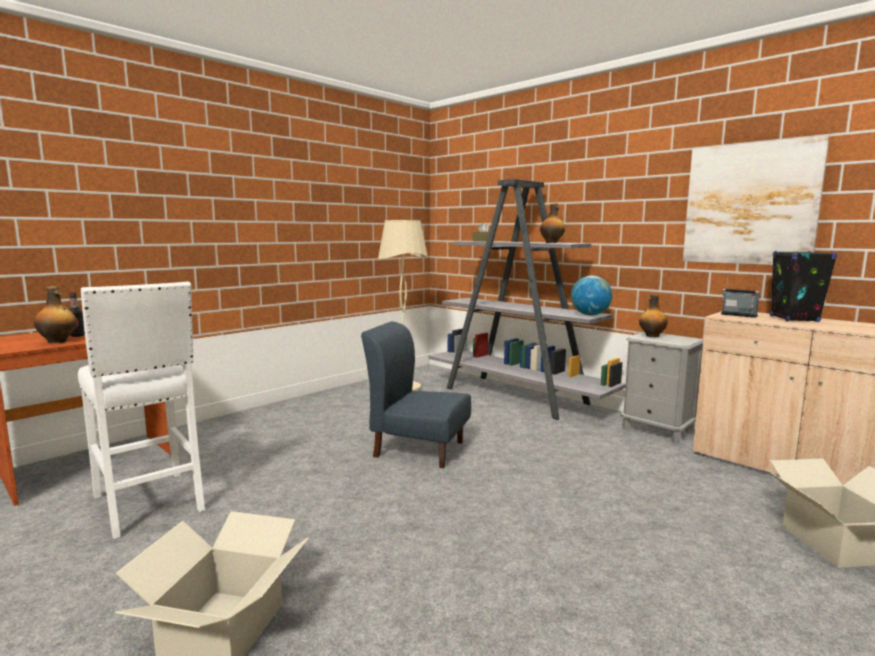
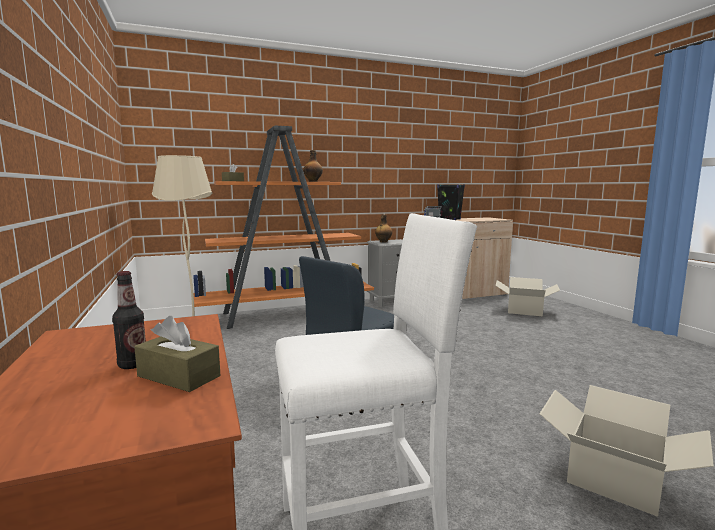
camera: 65 degrees left, 0 degrees up
(58, 341) = (179, 376): bottle -> brown tissue box
(517, 396) = (286, 314): grey bookcase -> orange bookcase
(590, 315) = (346, 234): globe -> none
(750, 204) = (415, 158): picture -> none

